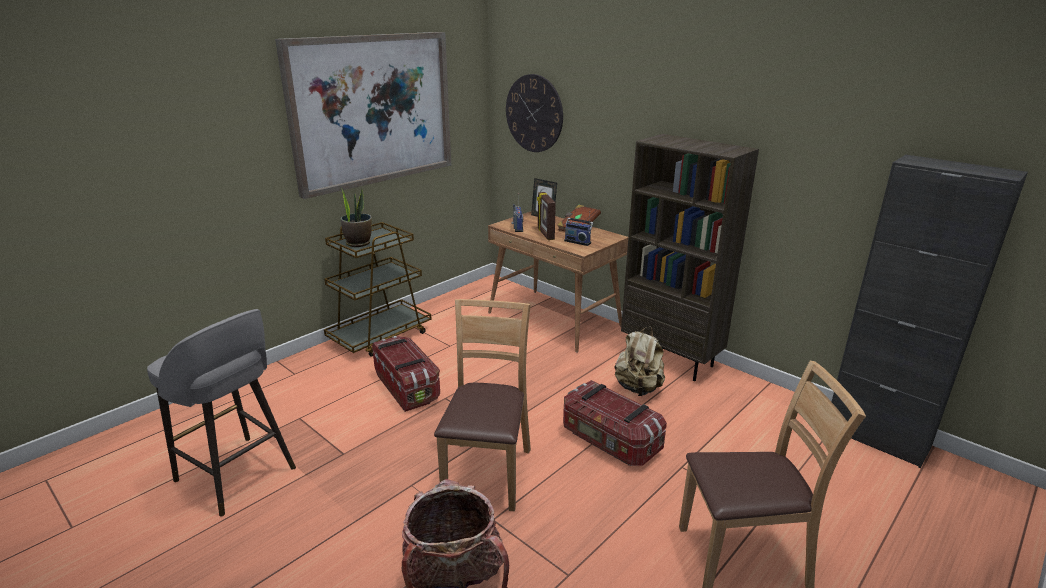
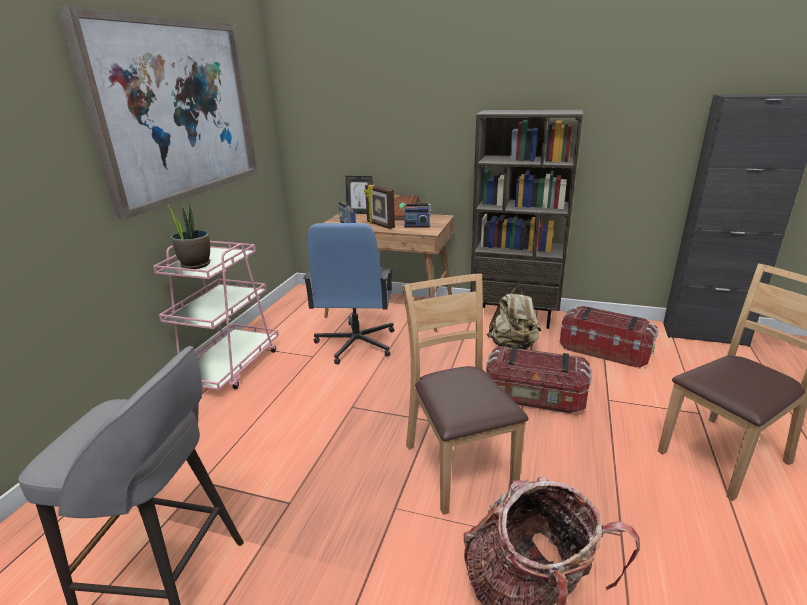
camera: 25 degrees left, 0 degrees up
(380, 336) = (230, 366): brown cart -> pink cart
(407, 387) = (302, 408): storage box -> storage box (604, 350)
(494, 344) = (356, 344): none -> blue office chair
(534, 113) = (333, 111): wall clock -> none

